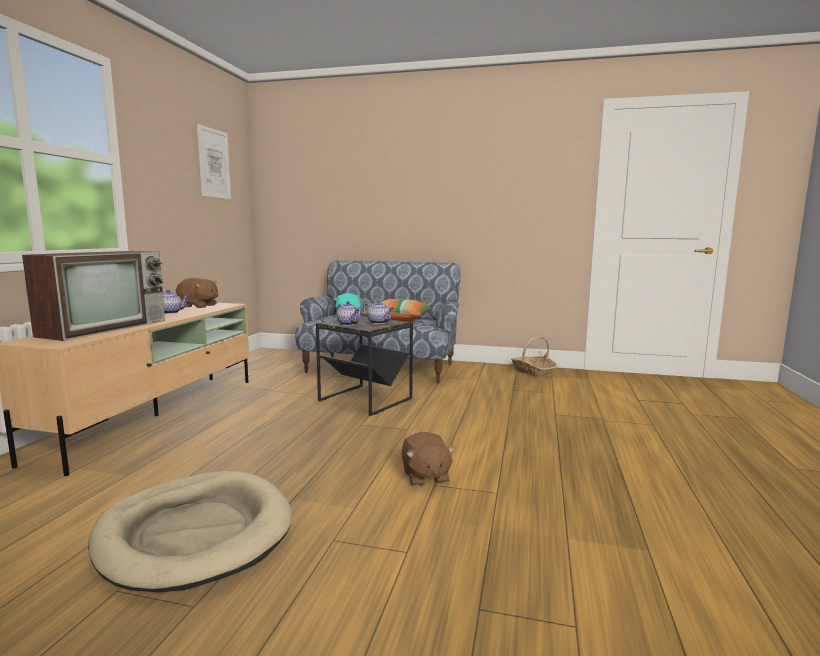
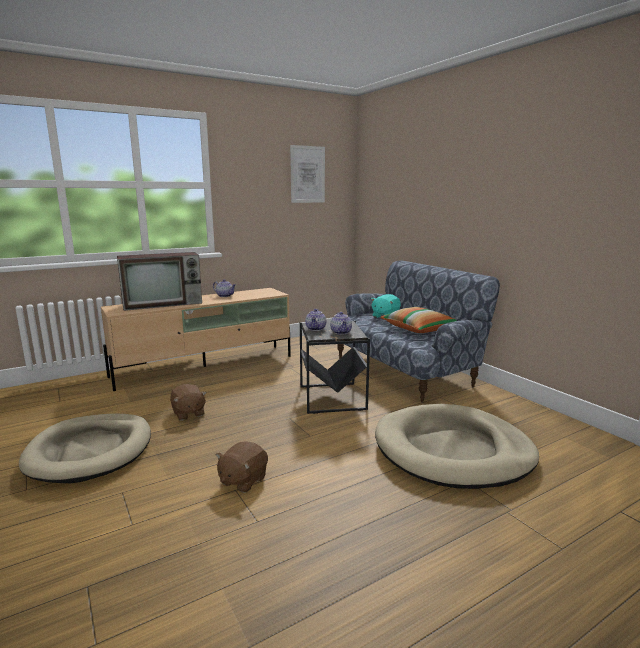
camera: 45 degrees right, 5 degrees up
(198, 306) = (256, 292): brown plush toy -> brown plush toy (188, 413)
(516, 402) = (453, 450): none -> beige dog bed
(533, 372) = (552, 424): basket -> none

